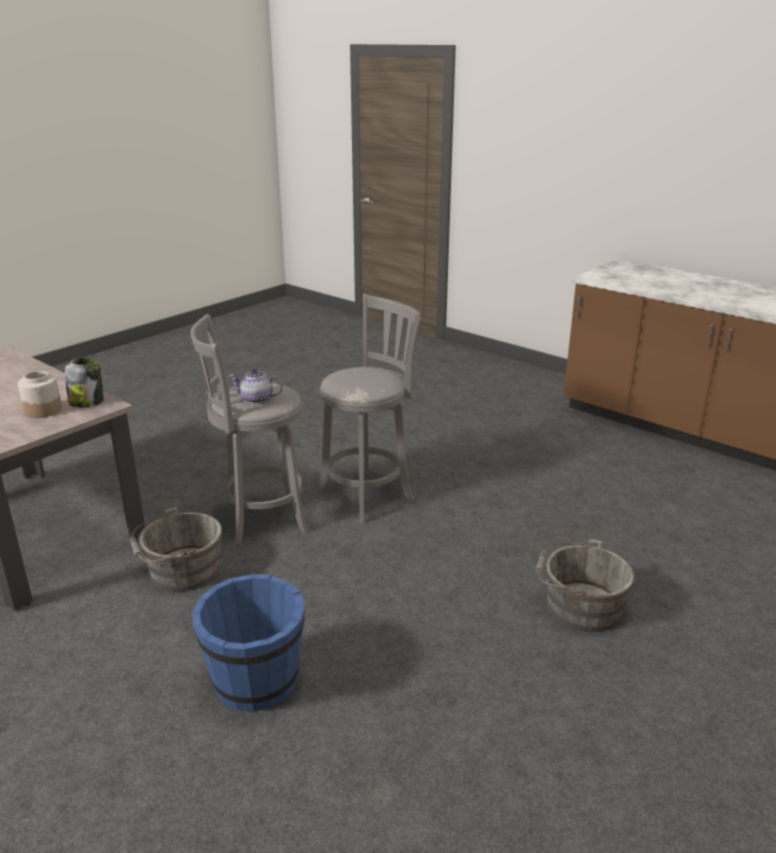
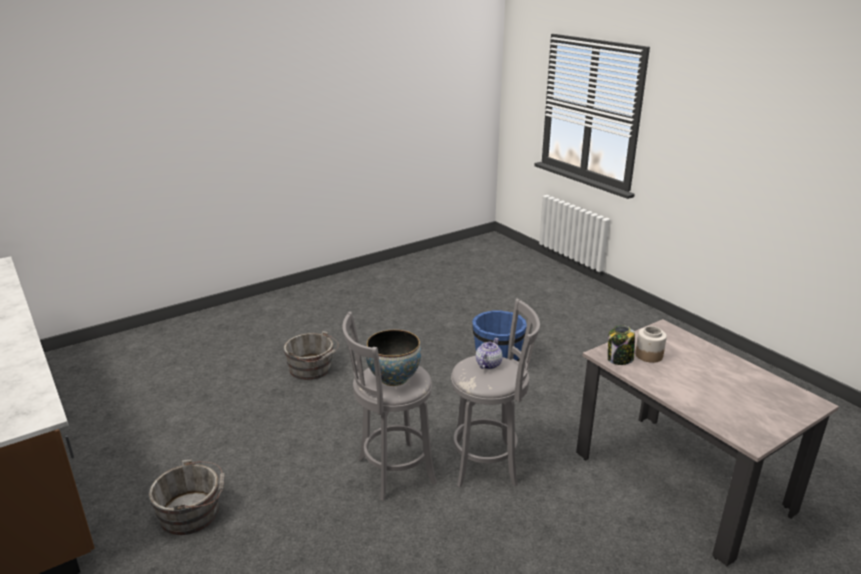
camera: 165 degrees left, 0 degrees up
(180, 571) = (546, 427): grey bucket -> grey bucket (193, 513)
(256, 399) = (488, 364): teapot -> teapot turned 90 degrees counterclockwise
(361, 376) = (394, 378): none -> bowl

